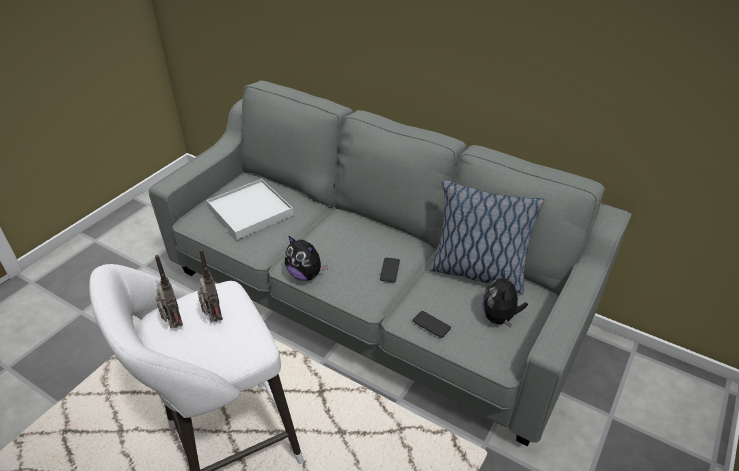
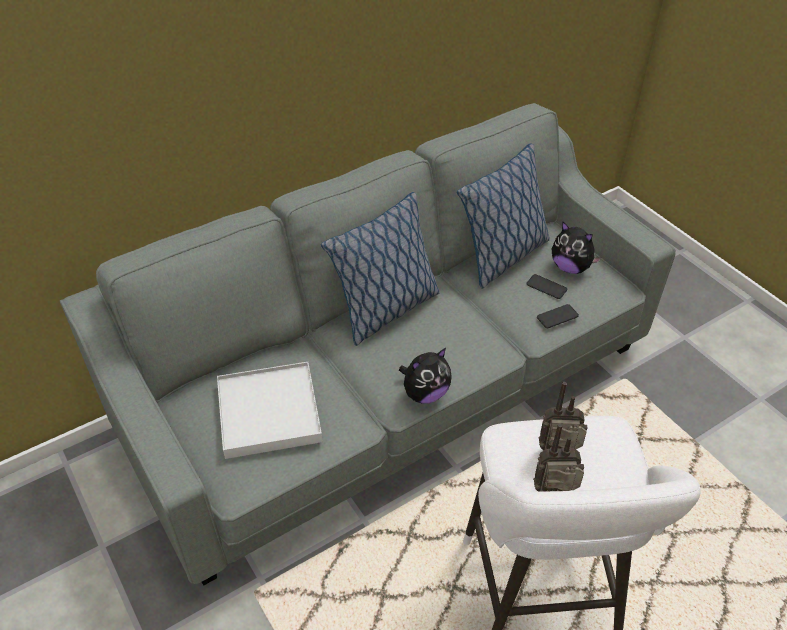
camera: 65 degrees left, 5 degrees up
(370, 230) = (386, 311): none -> pillow
(389, 270) = (463, 318): phone -> phone (546, 287)

